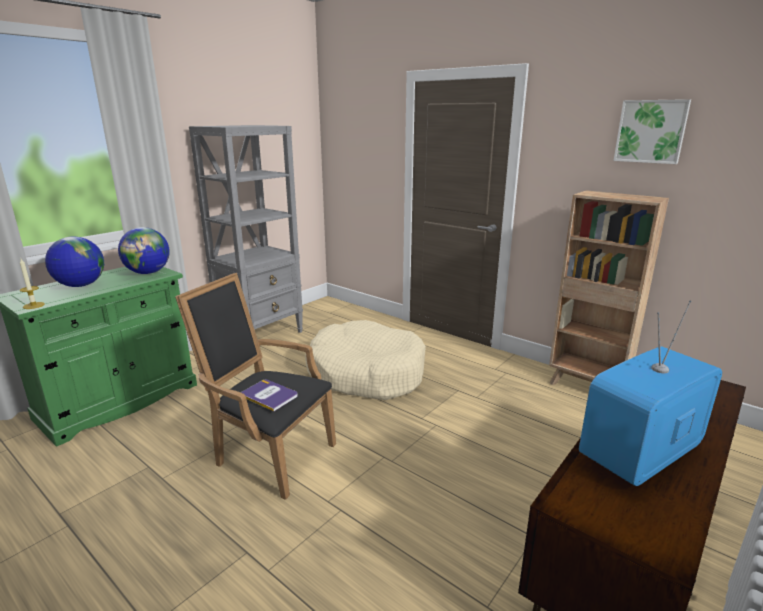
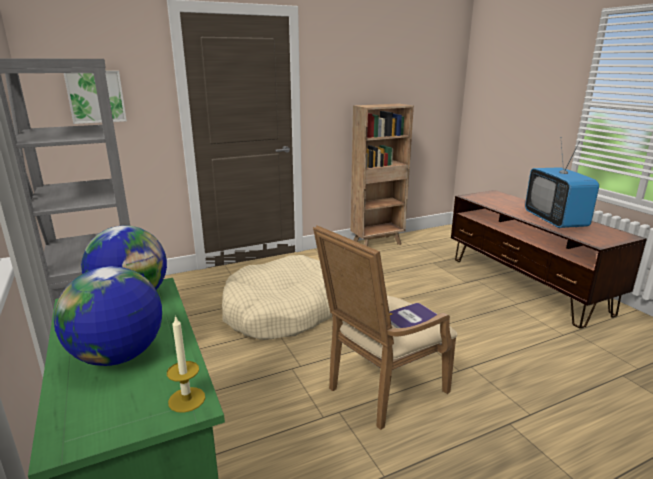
camera: 65 degrees left, 0 degrees up
(269, 454) = (380, 391): black armchair -> beige armchair
(651, 131) = (383, 61): picture -> picture (96, 96)

